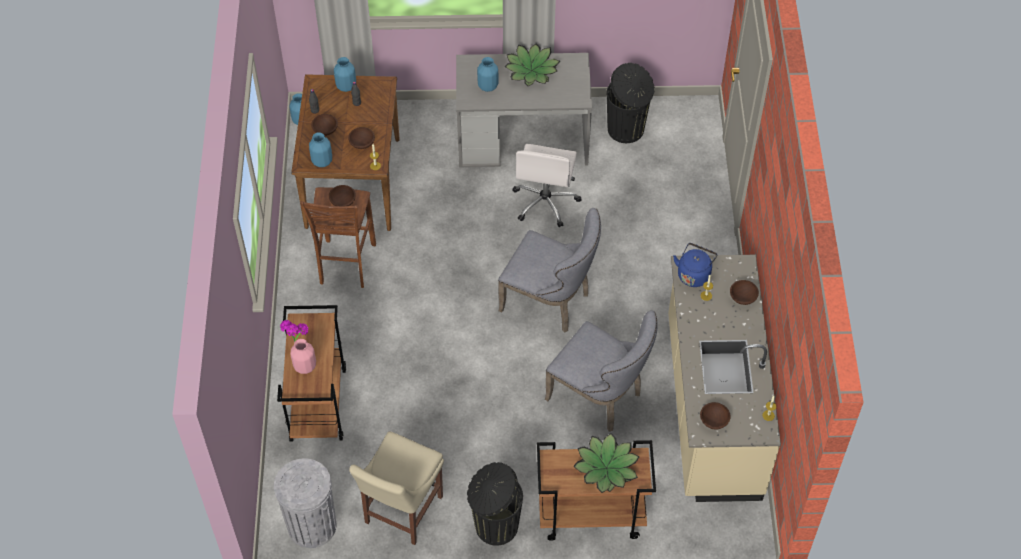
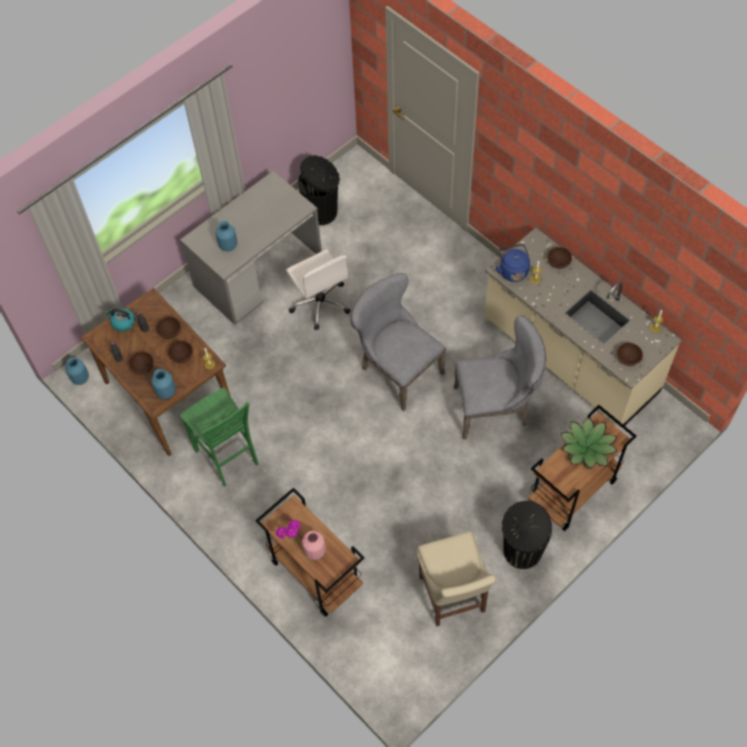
camera: 40 degrees left, 5 degrees up
(312, 525) = (403, 661): grey trash can -> none
(343, 201) = (212, 409): brown bowl -> brown bowl (170, 331)
(345, 265) = (228, 458): brown stool -> green stool
(346, 86) = (123, 323): blue vase -> kettle
(531, 70) = (247, 212): potted plant -> none
(551, 302) = (396, 369): grey chair -> grey chair turned 120 degrees counterclockwise

